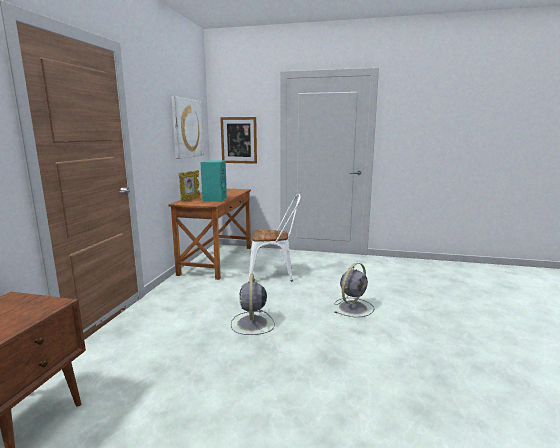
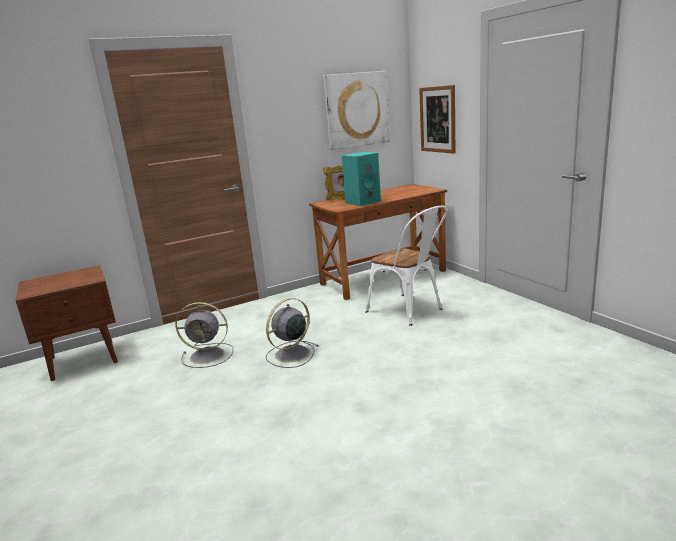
camera: 50 degrees right, 5 degrees up
(353, 307) = (413, 381): grey fan -> grey fan (209, 355)

